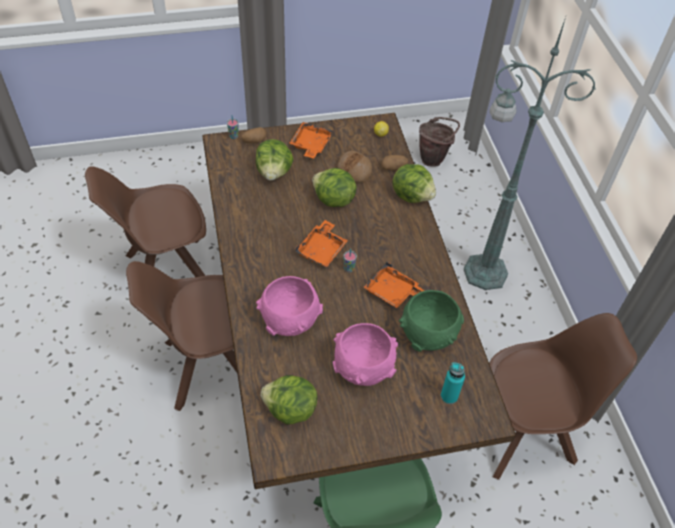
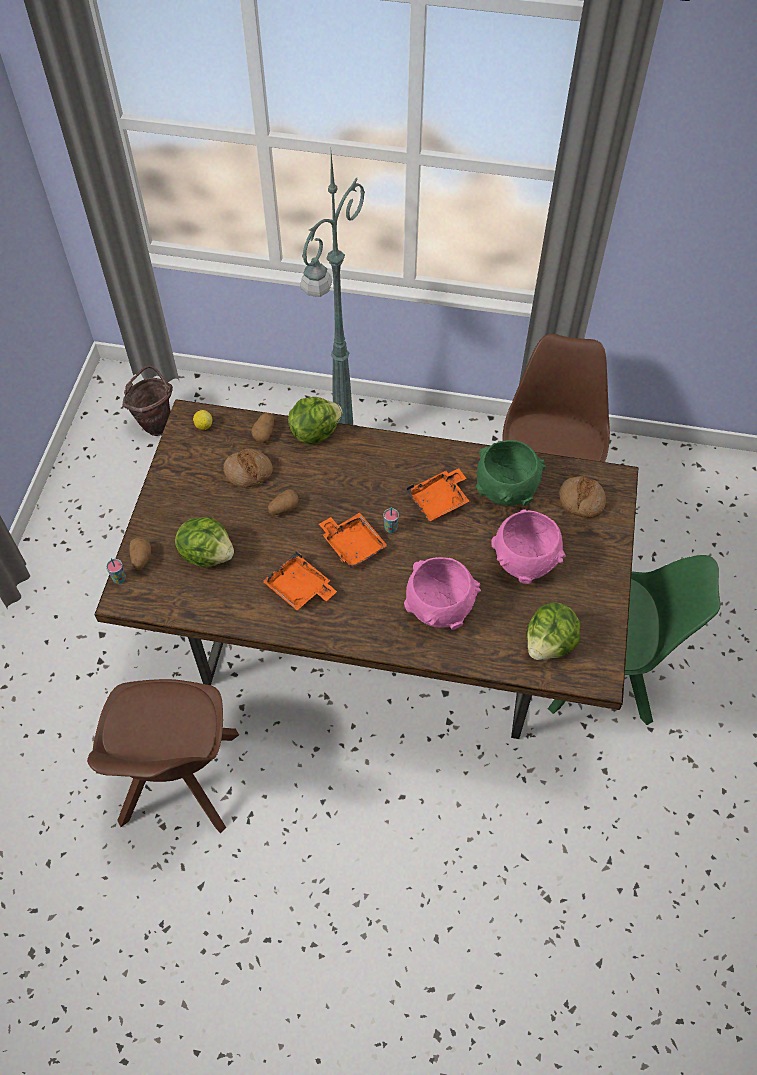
camera: 65 degrees left, 5 degrees up
(208, 367) = (342, 771): brown chair -> none
(311, 145) = (182, 501): orange tray -> orange tray (299, 588)
(333, 200) = (284, 508): lettuce -> potato
(449, 396) = (581, 501): turquoise bottle -> bread

